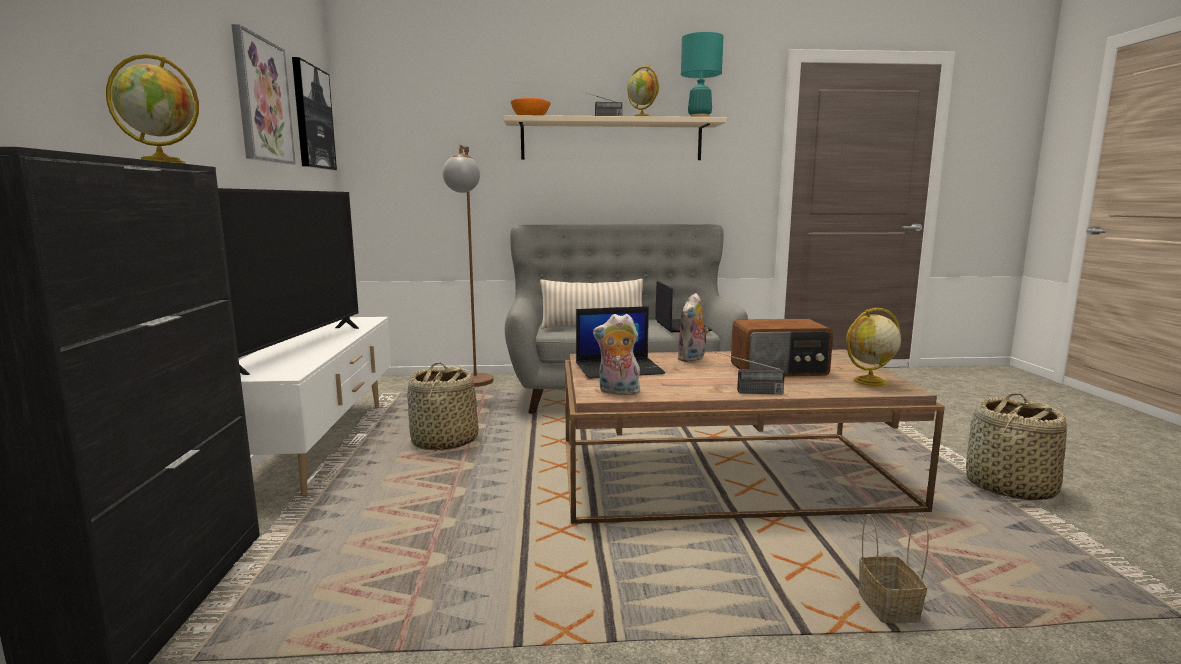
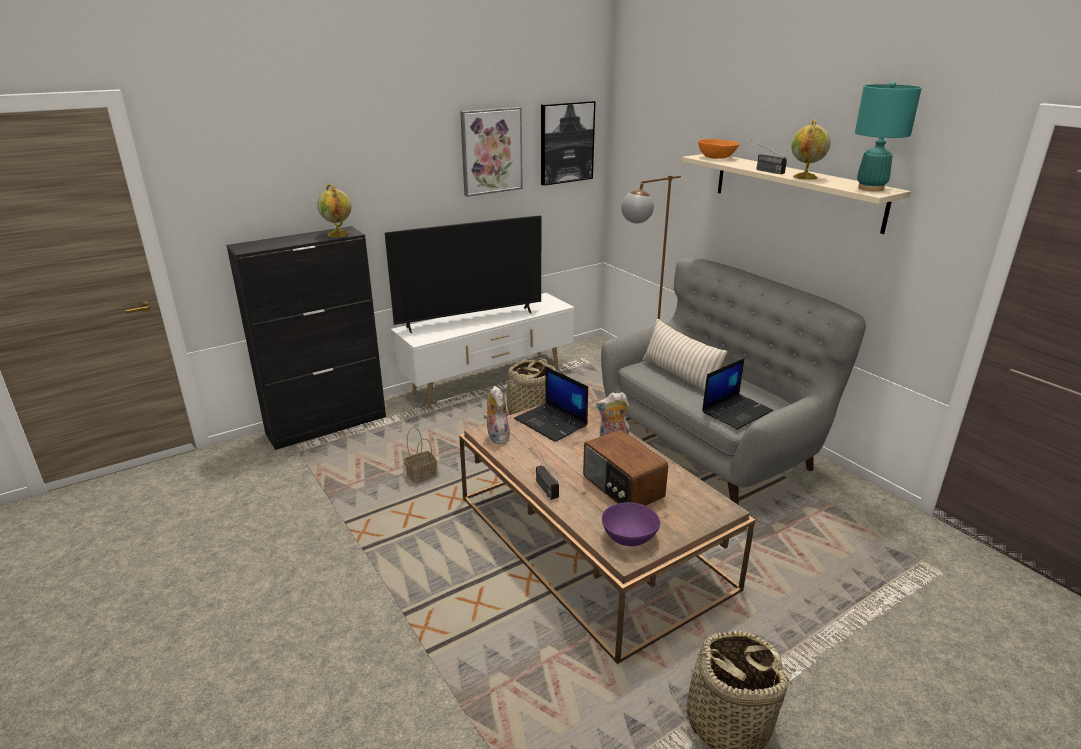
camera: 60 degrees right, 15 degrees up
(869, 382) = (629, 536): globe -> purple bowl
(885, 606) = (453, 646): basket -> basket (422, 475)

